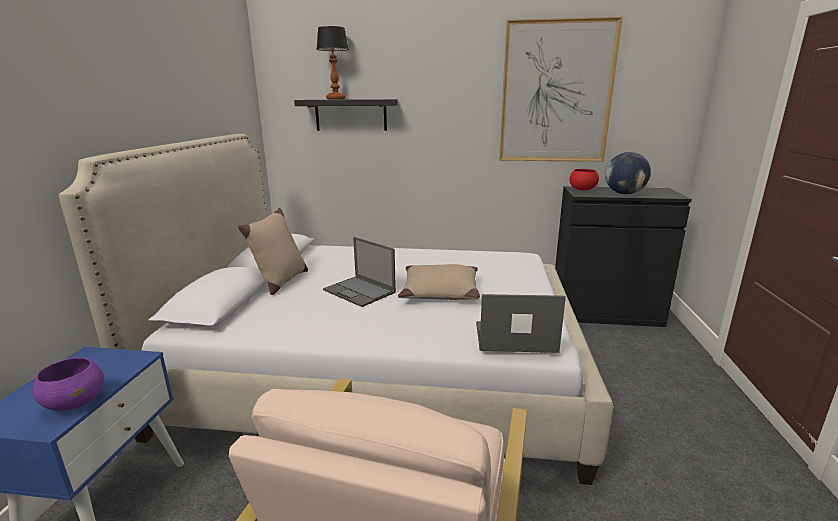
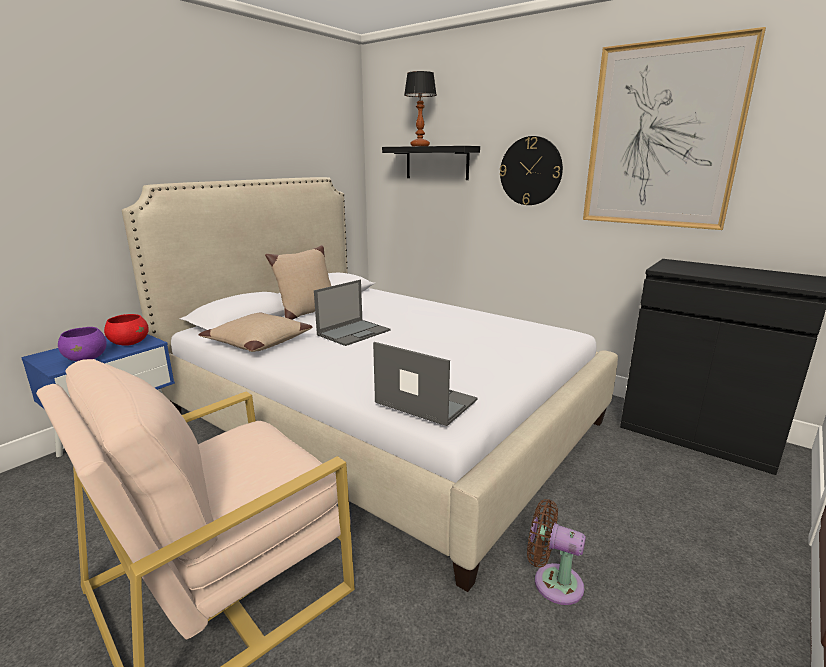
camera: 30 degrees right, 0 degrees up
(360, 291) = (354, 332): laptop -> laptop turned 120 degrees counterclockwise
(440, 292) = (422, 348): beige pillow -> beige pillow (257, 342)
(448, 121) = (530, 171): none -> wall clock
(582, 189) = (678, 264): red bowl -> red bowl (129, 343)
(624, 193) = (730, 275): globe -> none
(630, 450) = (552, 582): none -> brown fan

